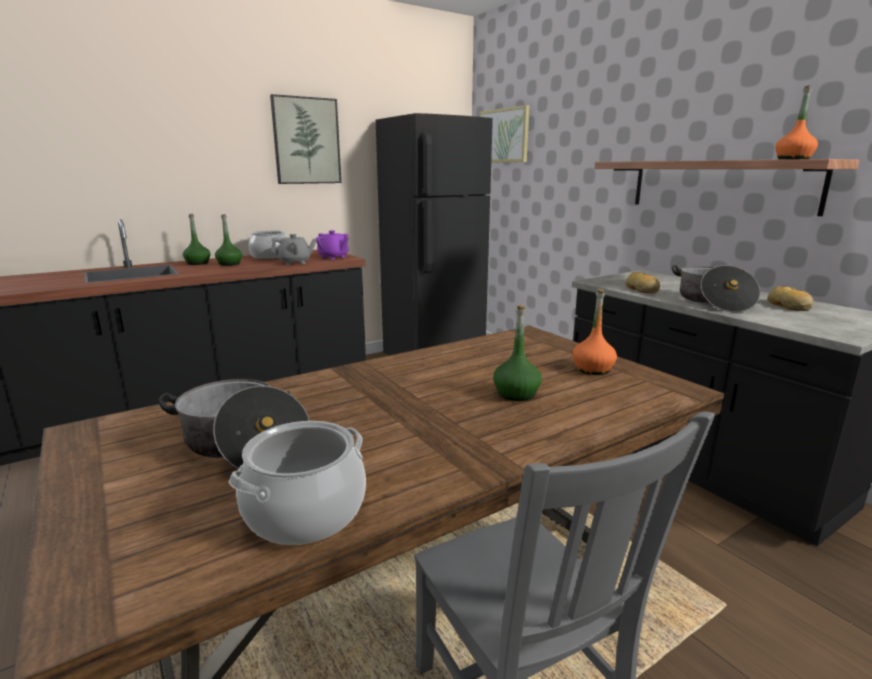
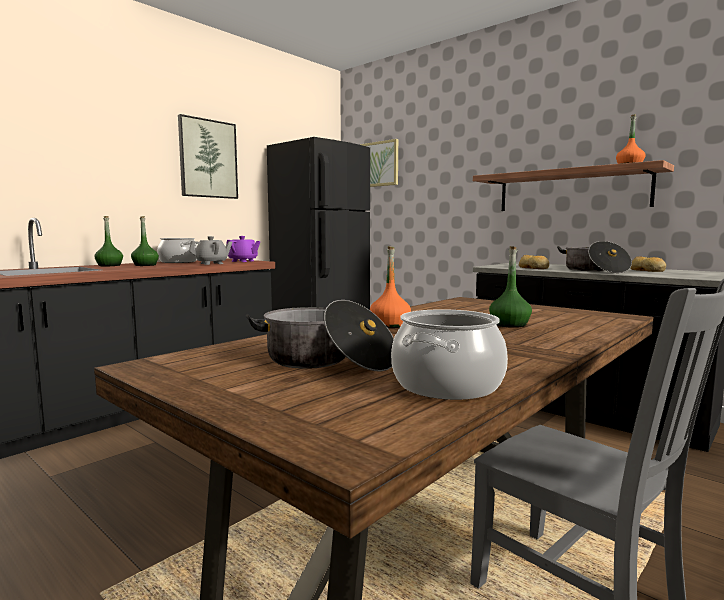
camera: 15 degrees left, 10 degrees down
(593, 369) = (545, 312): orange bottle -> orange bottle (390, 325)

